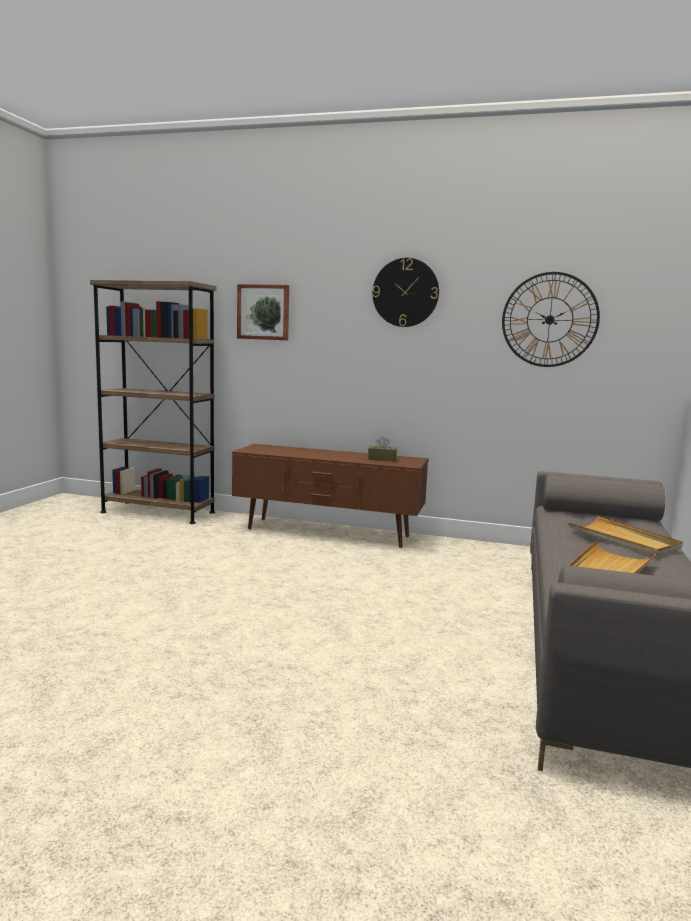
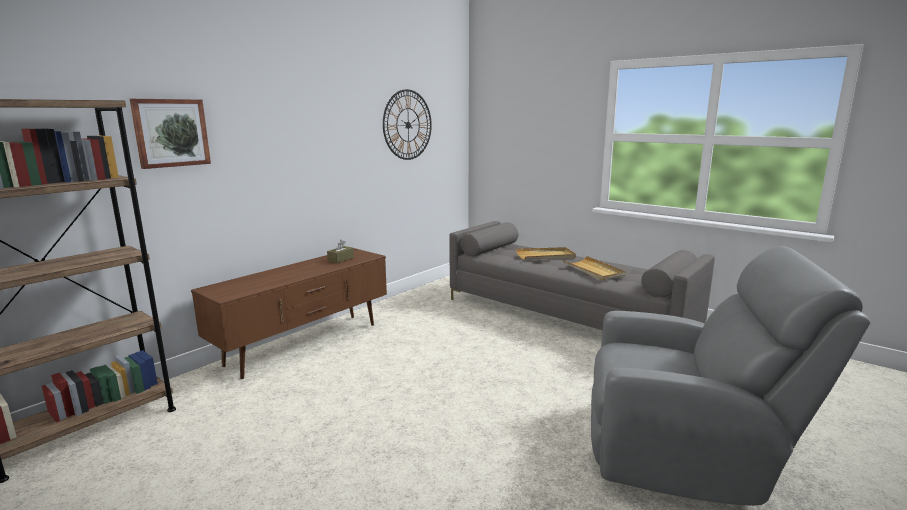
camera: 65 degrees left, 5 degrees up
(236, 777) = (686, 454): none -> grey armchair
(405, 292) = (315, 106): wall clock -> none

